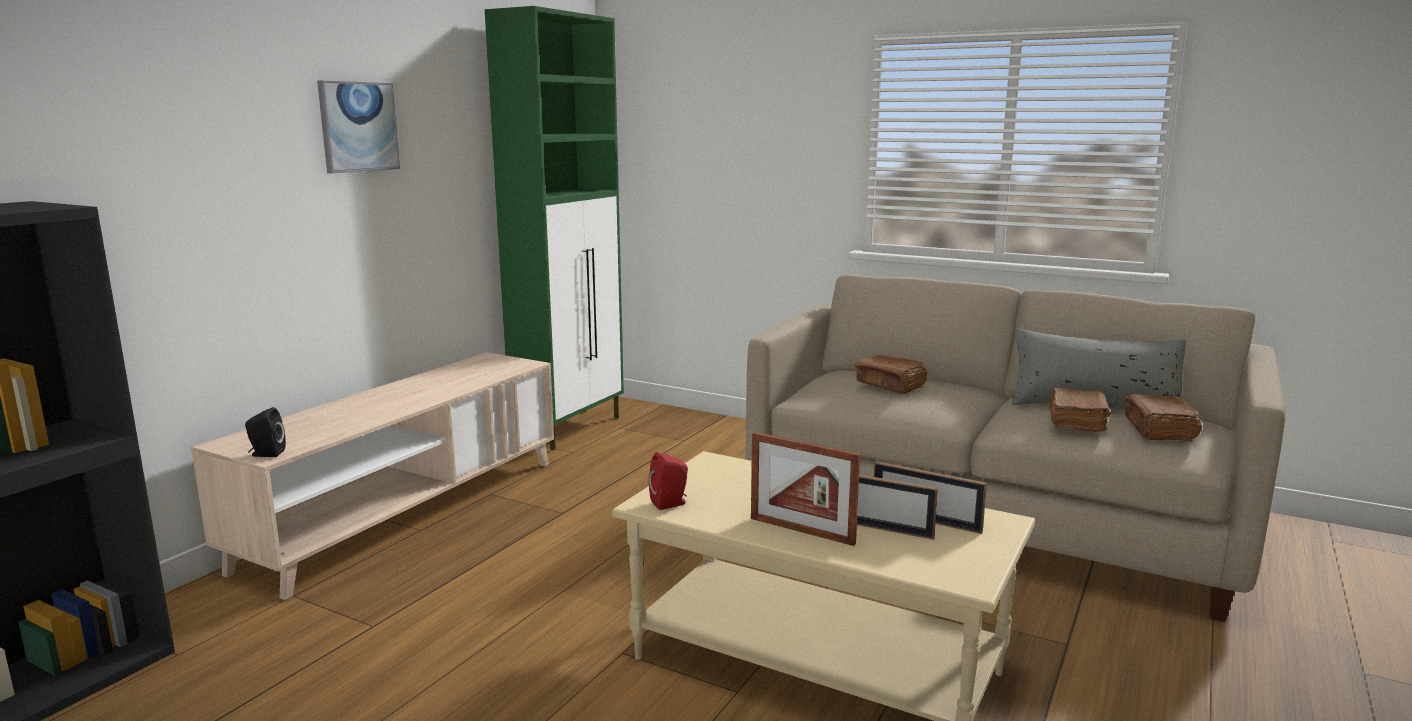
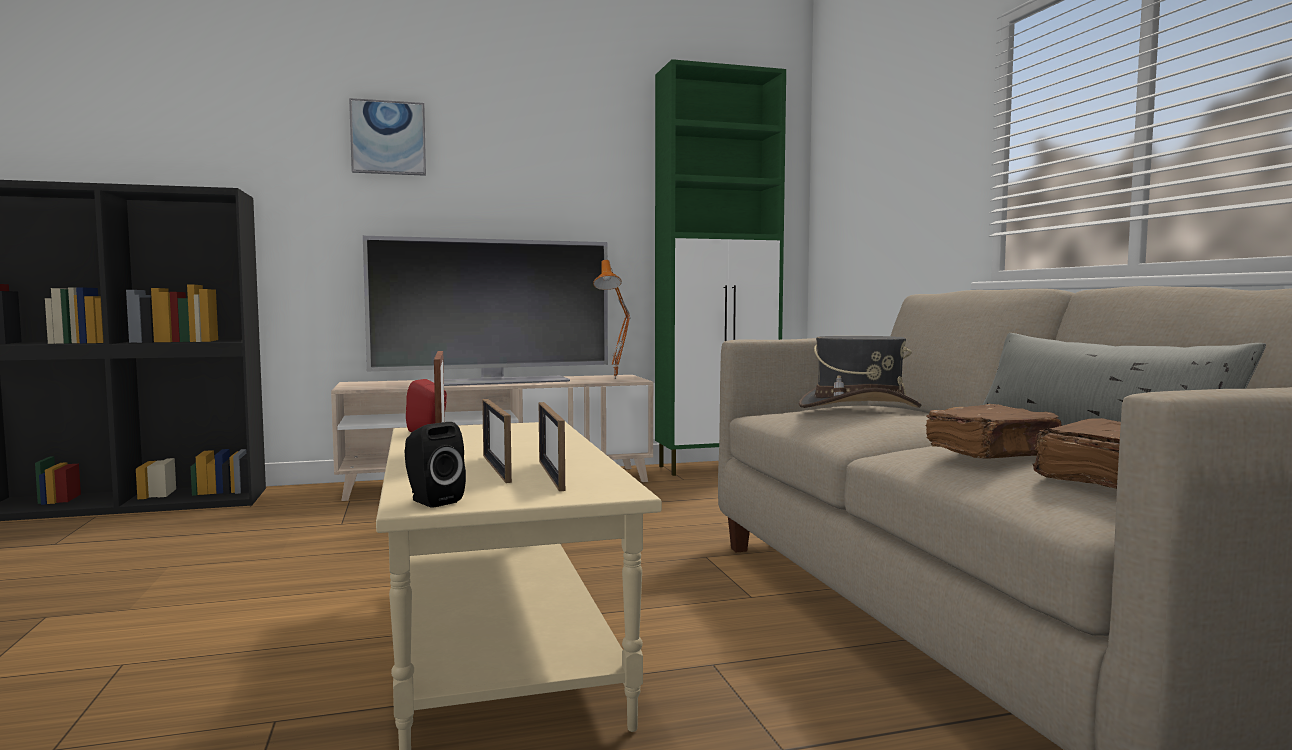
camera: 45 degrees right, 10 degrees down
(266, 454) = (351, 387): black speaker -> black speaker (431, 501)
(358, 126) = (517, 168): picture -> picture (388, 138)
(401, 398) = (499, 381): none -> television
(503, 365) = (617, 378): none -> orange table lamp
(890, 385) = (859, 407): brown book -> grey hat

